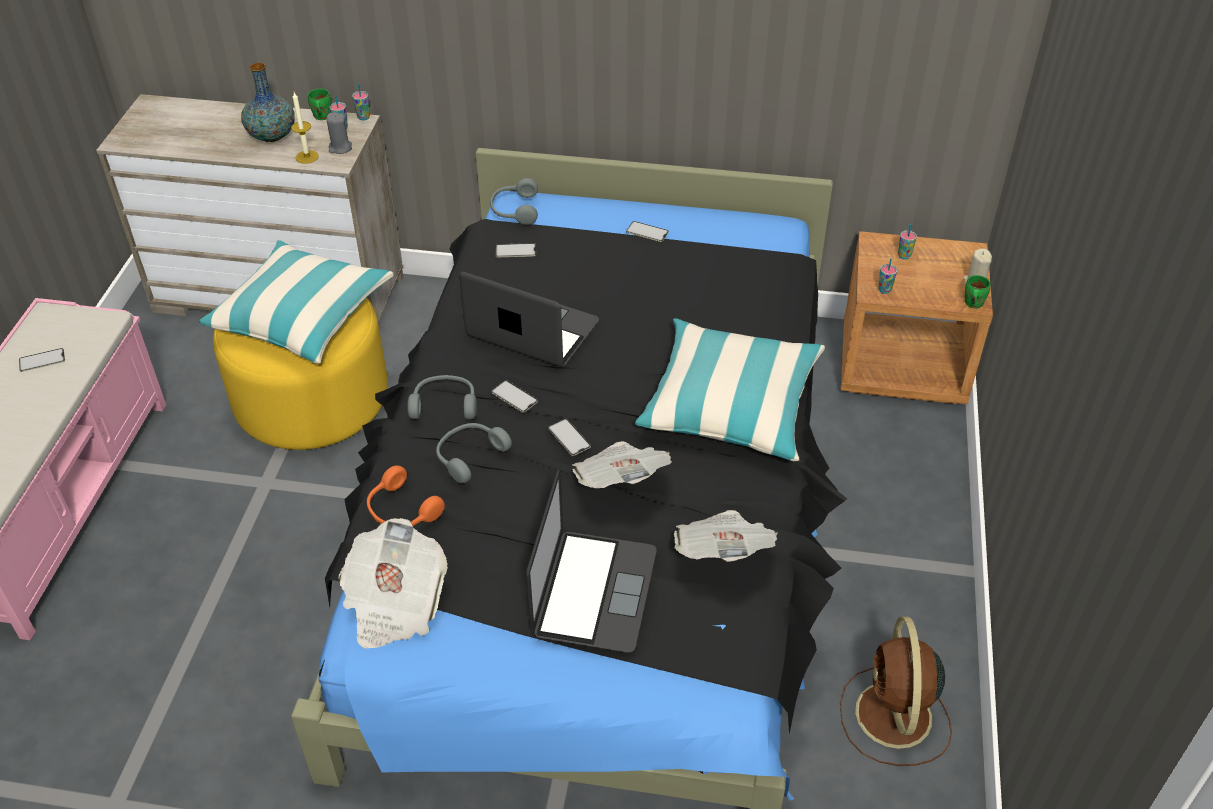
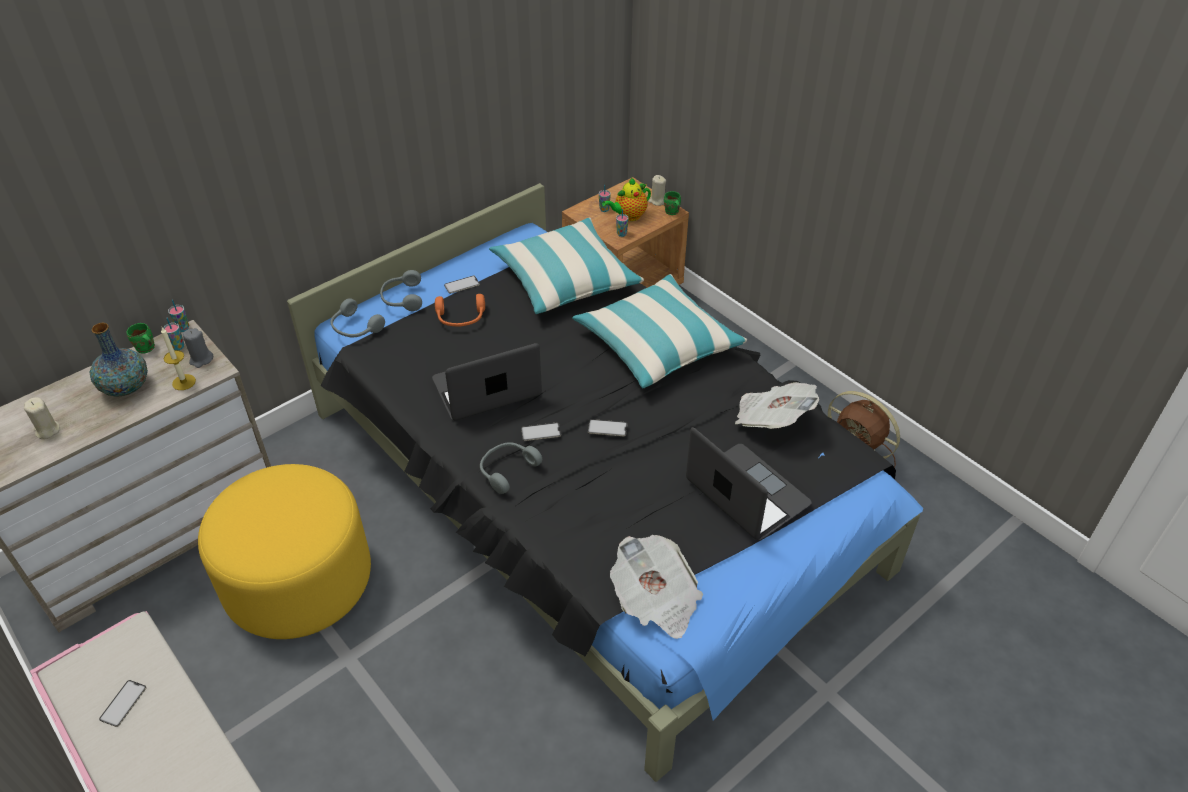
camera: 50 degrees left, 0 degrees up
(193, 133) = (47, 430): none -> beige candle
(302, 316) = (281, 509): pillow -> pillow (565, 279)
(401, 511) = (582, 548): orange headphones -> orange headphones (460, 318)
(469, 456) = (570, 484): grey headphones -> grey headphones (402, 298)
(515, 250) = (397, 351): phone -> none
(620, 482) = (670, 427): newspaper -> none
(919, 278) = (628, 216): none -> teapot

